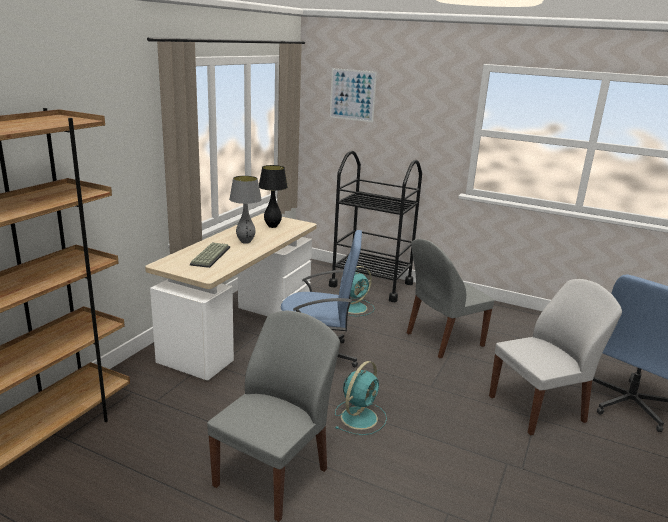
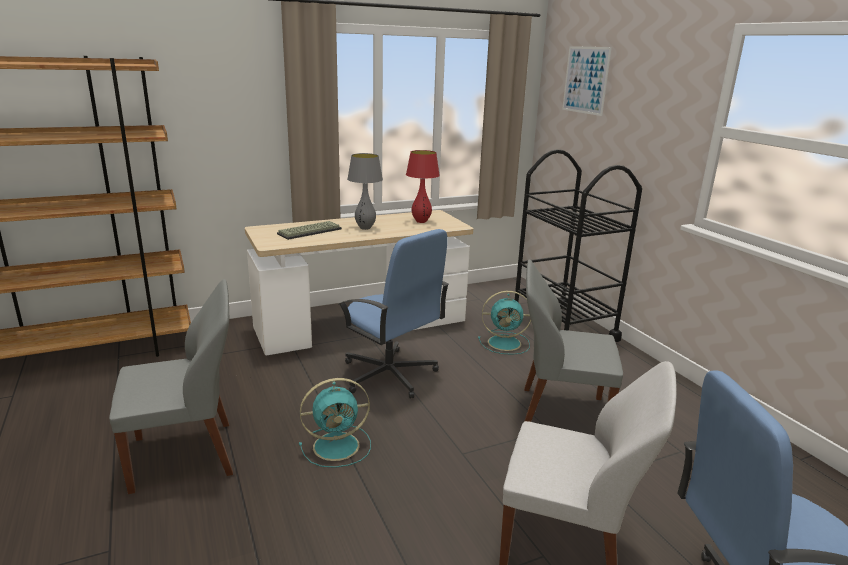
camera: 40 degrees right, 0 degrees up
(272, 226) = (421, 221): black table lamp -> red table lamp

